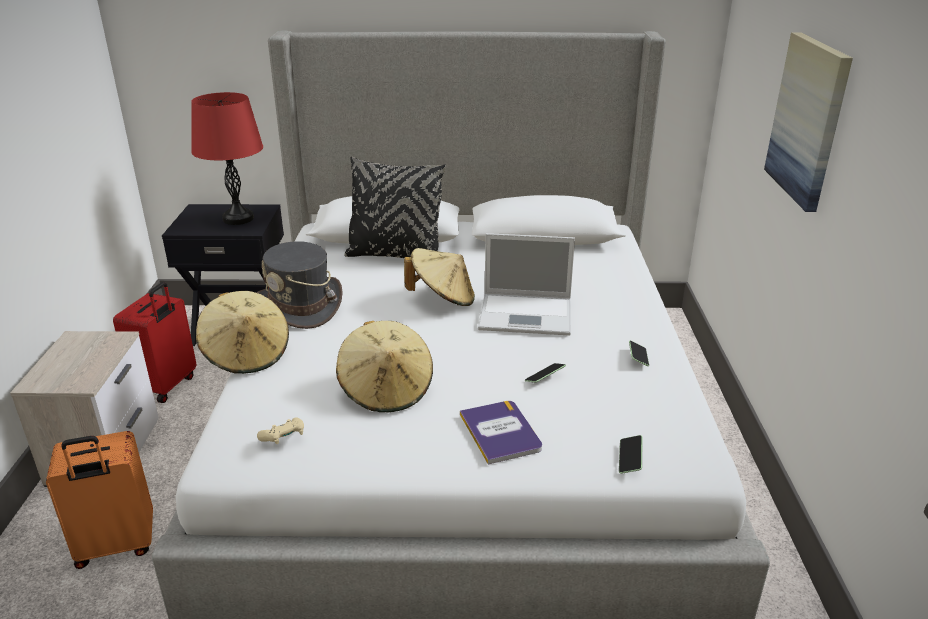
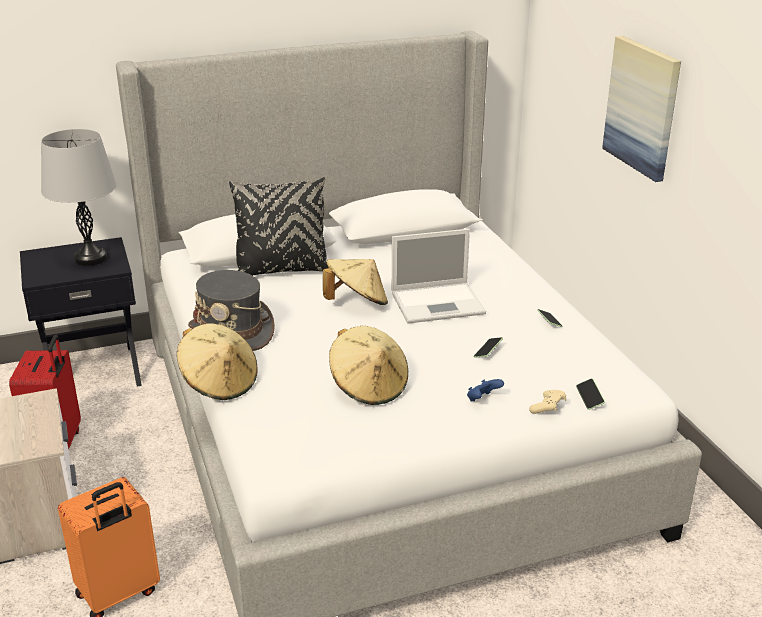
camera: 20 degrees left, 0 degrees up
(238, 218) = (90, 258): red table lamp -> grey table lamp
(284, 438) = (314, 441): beige game controller -> beige game controller (548, 408)
(500, 432) = (482, 399): book -> blue game controller

